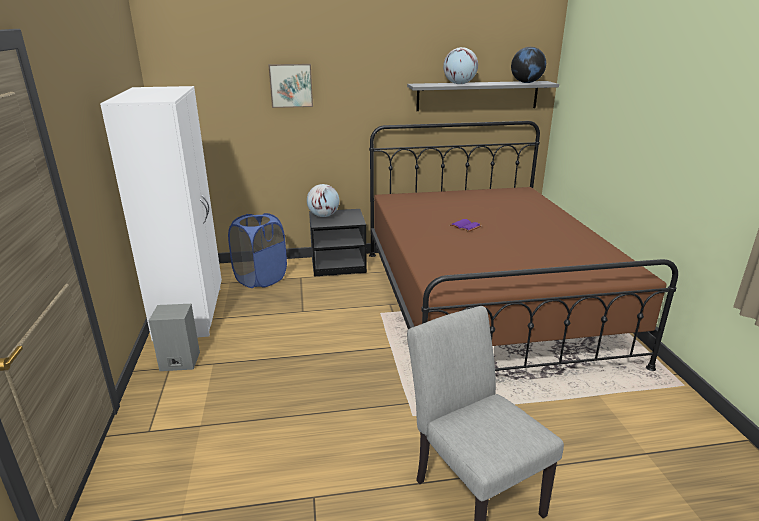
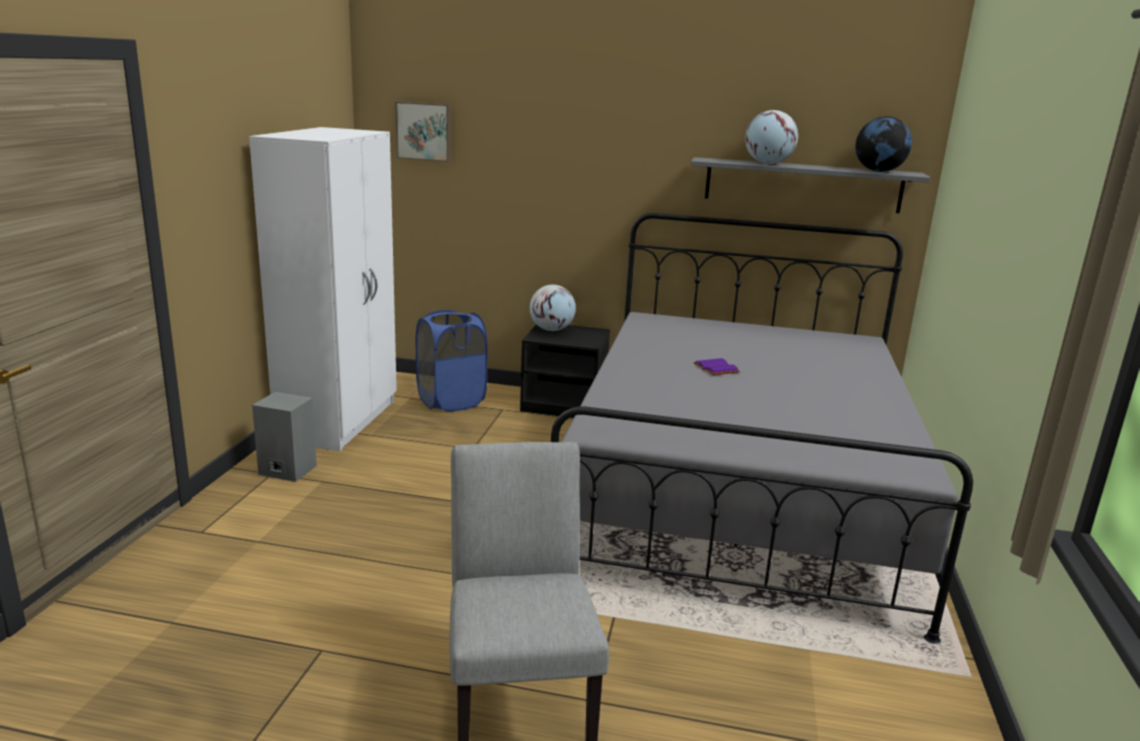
camera: 20 degrees right, 5 degrees down
(291, 85) = (531, 145): picture -> picture (424, 131)
(485, 301) = (737, 491): brown bed -> grey bed

